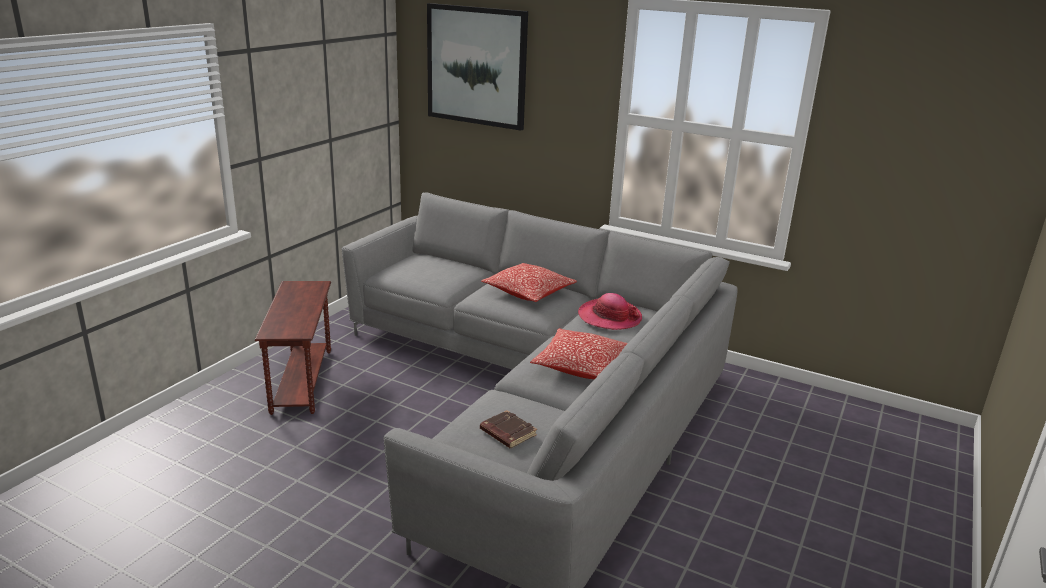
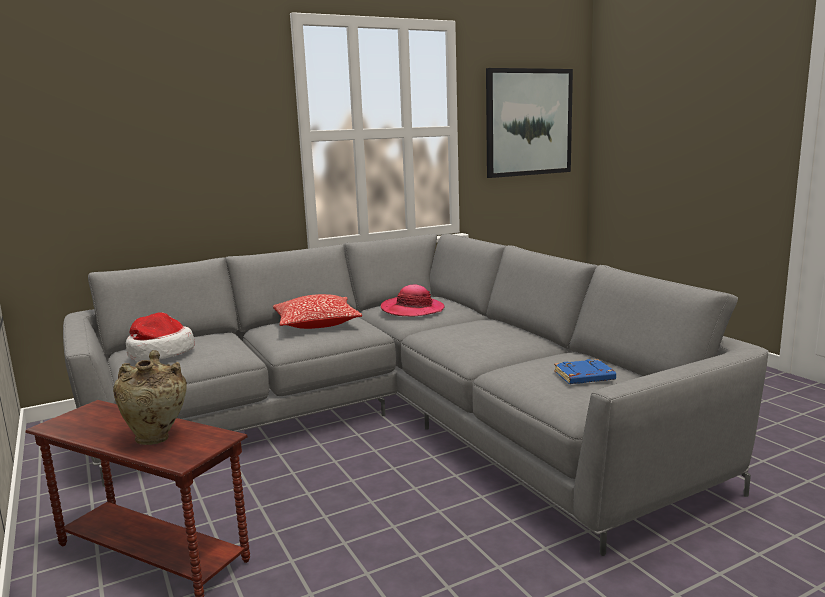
camera: 55 degrees left, 10 degrees down
(290, 316) = (157, 438): none -> beige vase
(415, 266) = (160, 353): none -> hat
(476, 66) = (110, 103): picture -> picture (528, 122)
(507, 433) = (584, 377): brown book -> blue book
(583, 367) = (489, 333): pillow -> none

